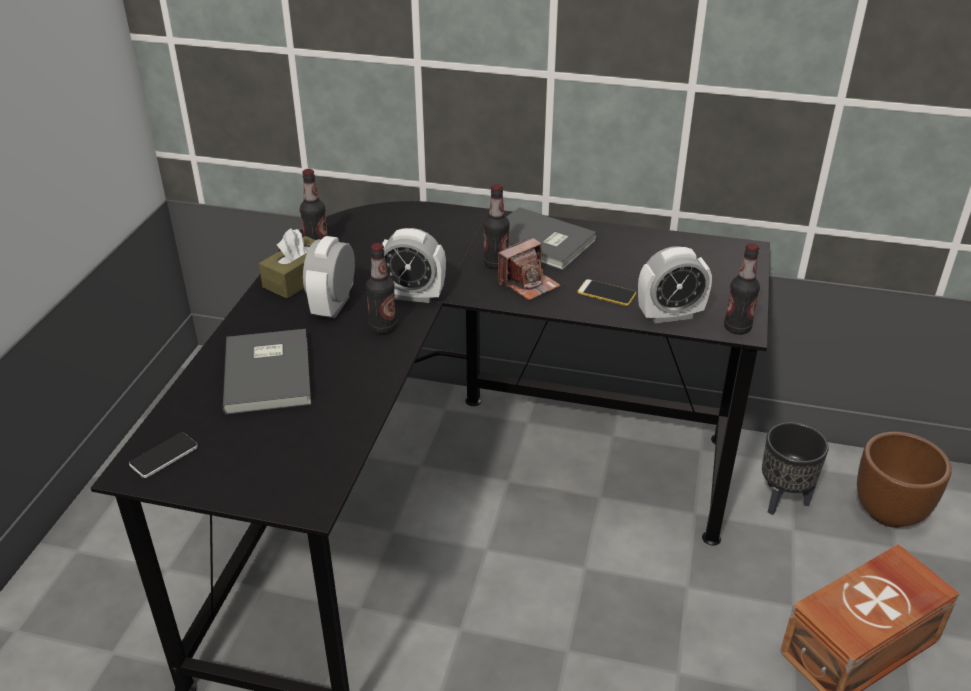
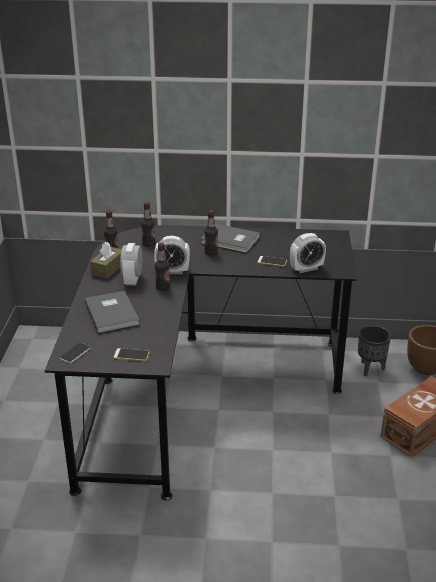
camera: 10 degrees left, 5 degrees down
(269, 473) = (131, 355): none -> phone
(528, 284) = (231, 261): camera -> none
(737, 328) = (340, 271): bottle -> bottle (148, 244)

